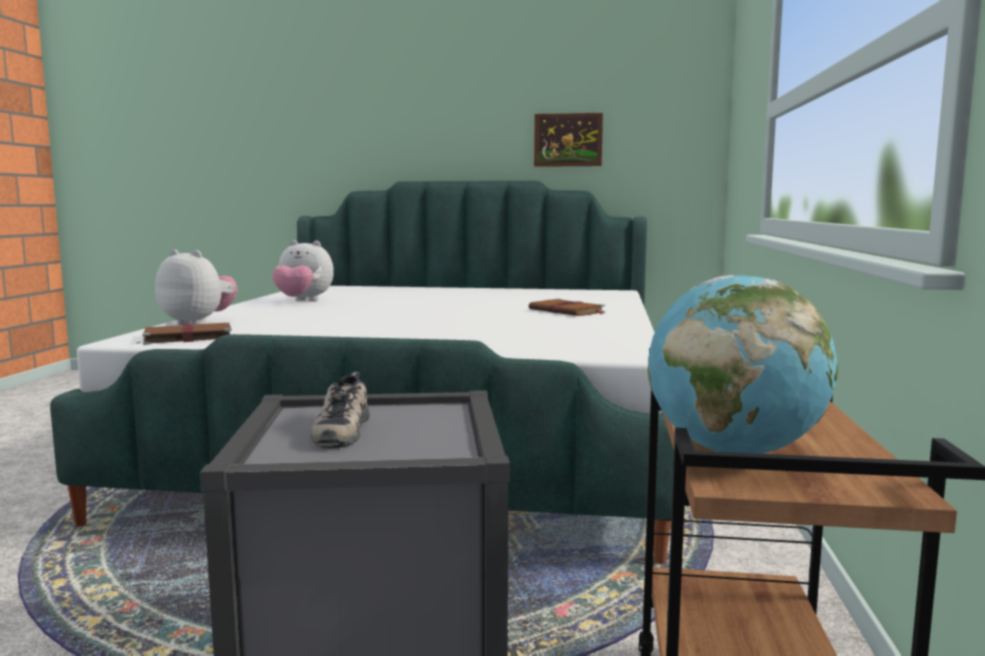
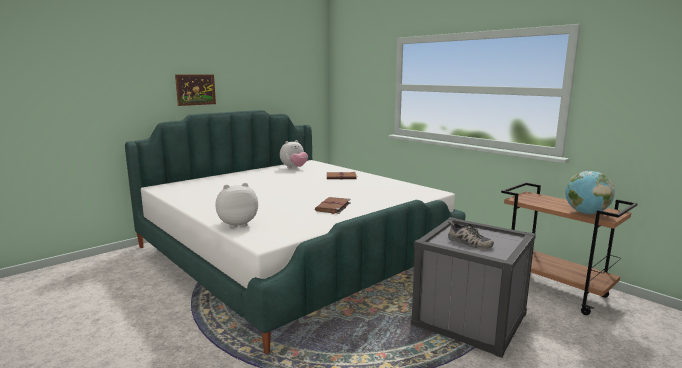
camera: 50 degrees left, 5 degrees up
(186, 337) = (279, 232): brown book -> brown book (333, 207)
(303, 301) = (209, 198): plush toy -> plush toy (294, 168)
(568, 140) = (269, 87): picture -> picture (195, 89)

